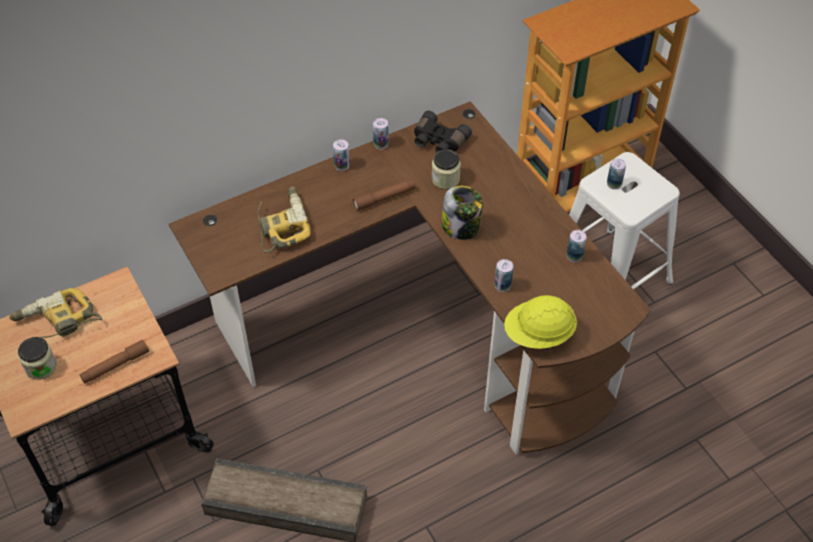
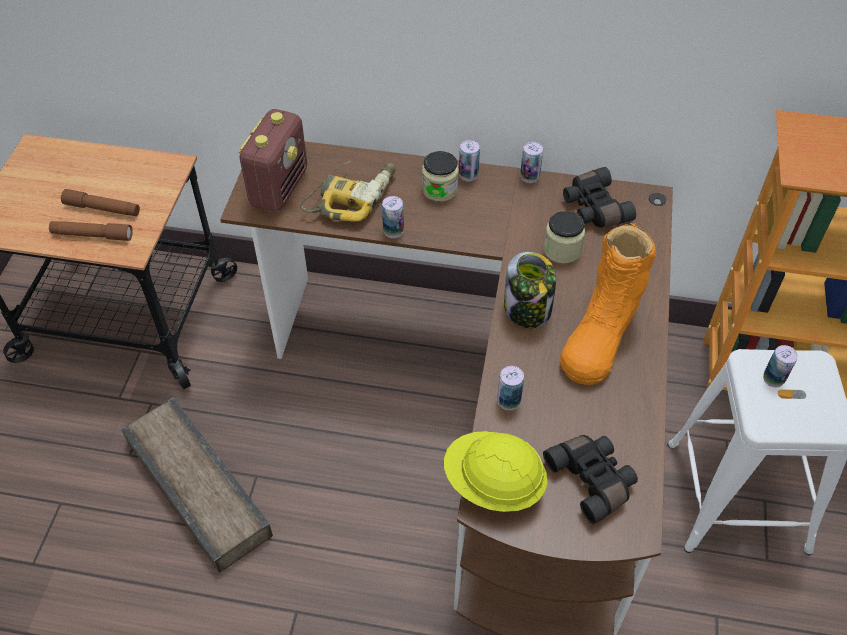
camera: 40 degrees right, 0 degrees up
(41, 367) = (39, 197): jar -> jar (439, 189)
(57, 322) = (92, 168): power drill -> none
(227, 248) = (279, 187): none -> radio
(384, 198) = (477, 231): brown flashlight -> brown flashlight (102, 208)
(514, 215) = (601, 333): none -> orange boot
(574, 256) = (626, 424): can -> can (393, 231)
(585, 297) = (592, 480): none -> black binoculars

